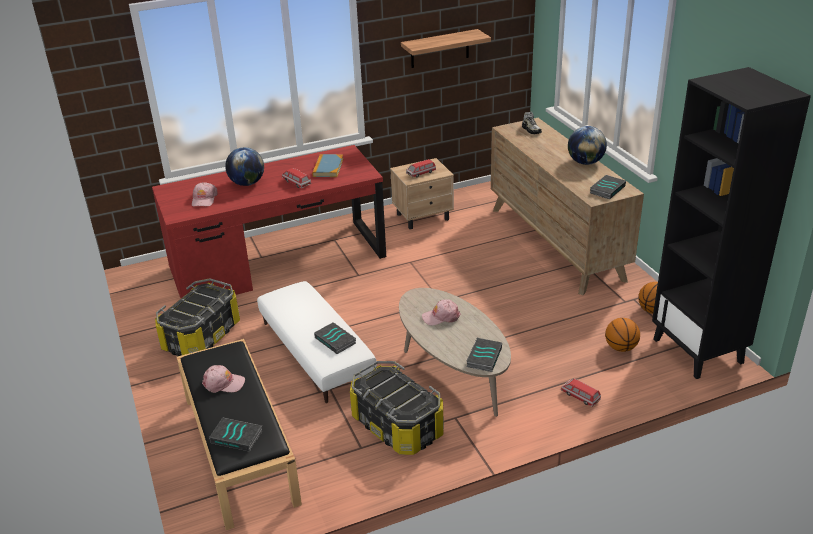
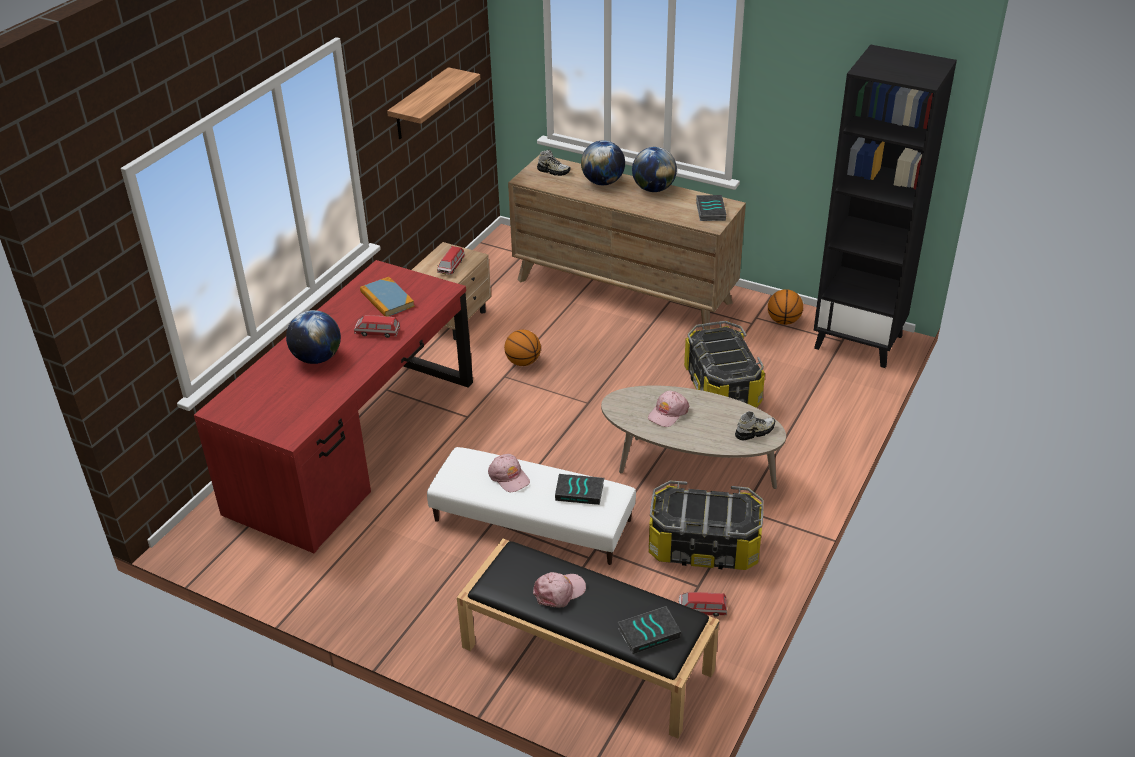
camera: 40 degrees left, 5 degrees up
(202, 336) = (381, 572): storage box -> storage box (722, 388)
(204, 199) = (292, 400): pink cap -> pink cap (509, 477)
(483, 357) = (754, 432): book -> shoe
(555, 147) = (603, 182): none -> globe
(580, 396) = (819, 432): toy car -> toy car (702, 609)
(620, 348) = (798, 370): basketball -> basketball (523, 362)

